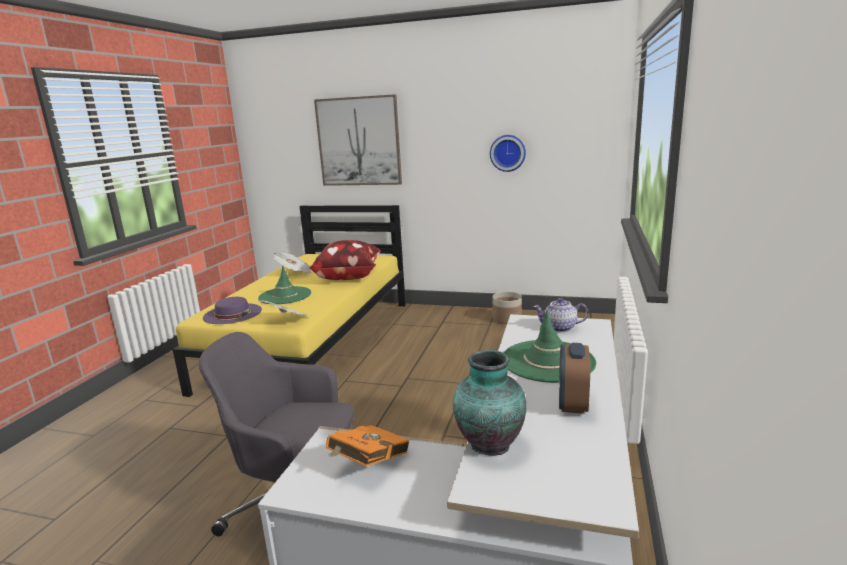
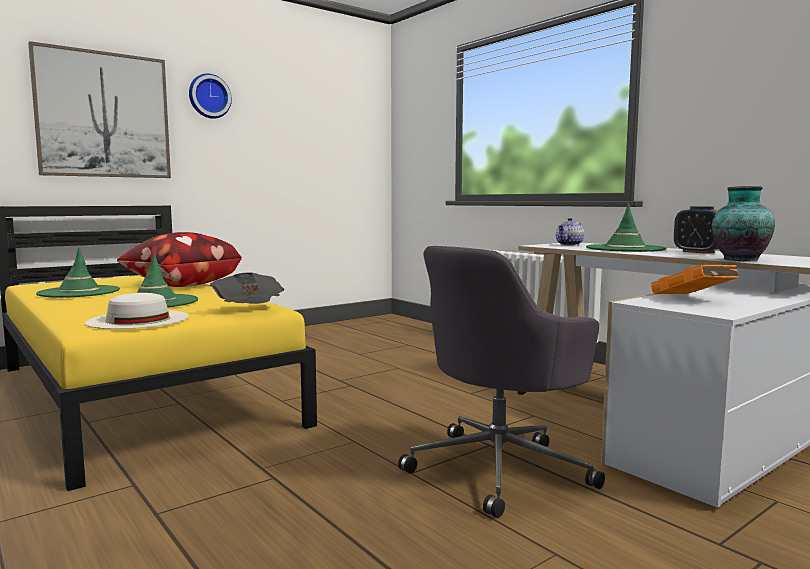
camera: 55 degrees left, 10 degrees down
(232, 313) = (138, 319): purple hat -> white hat
(294, 272) = (79, 292): newspaper -> green hat
(506, 319) = (318, 332): planter -> none
(508, 153) = (294, 148): wall clock -> wall clock (209, 96)

